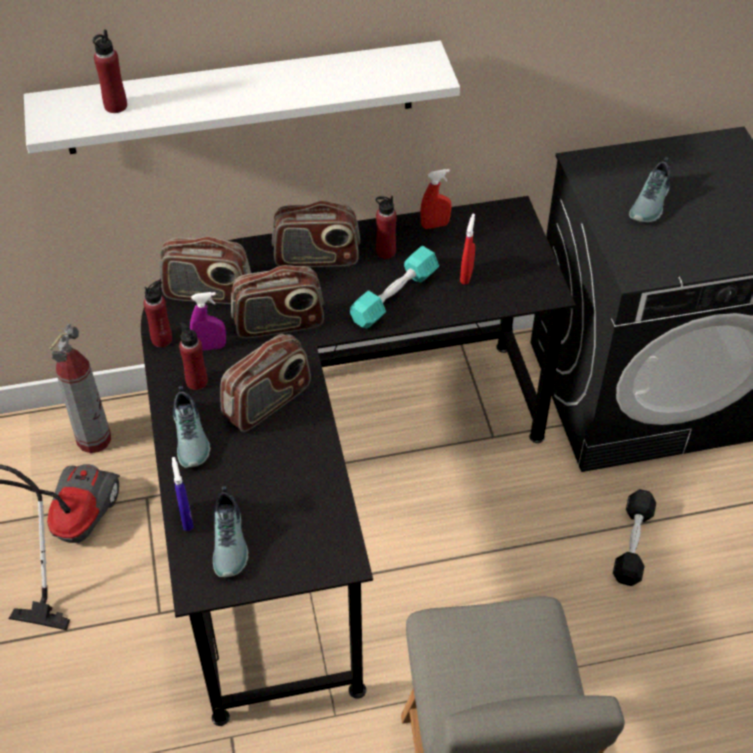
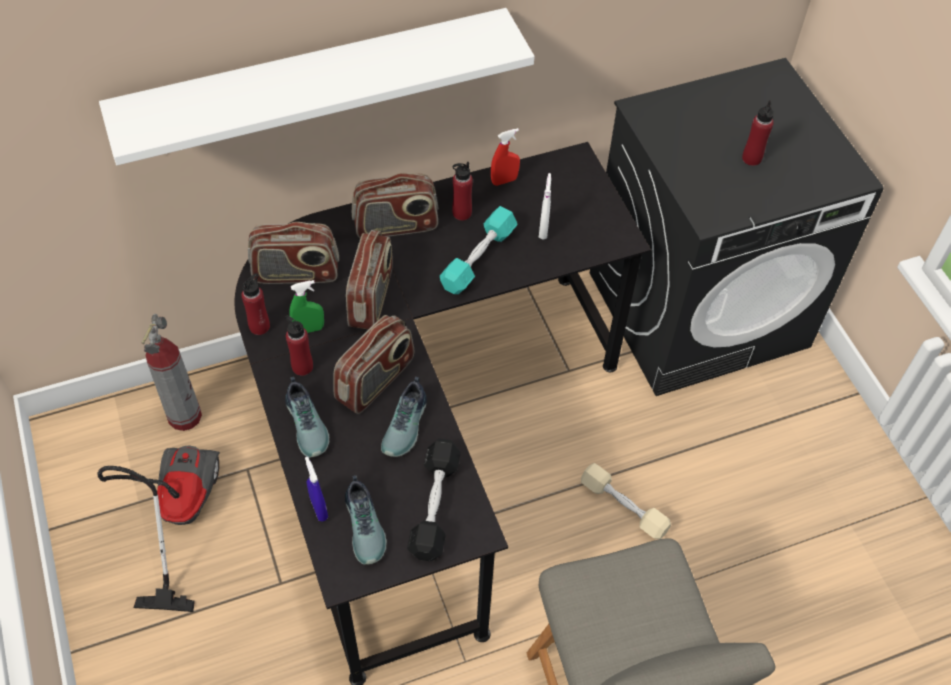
camera: 10 degrees left, 5 degrees up
(115, 106) = (196, 106): red bottle -> red bottle (751, 158)
(210, 347) = (309, 329): purple spray bottle -> green spray bottle
(279, 324) = (372, 298): radio -> radio turned 60 degrees counterclockwise
(466, 275) = (543, 230): red spray bottle -> white spray bottle
(528, 579) = (623, 506): none -> beige dumbbell
(632, 544) = (713, 460): black dumbbell -> black dumbbell (434, 506)
(652, 203) = (713, 144): shoe -> shoe (407, 425)

